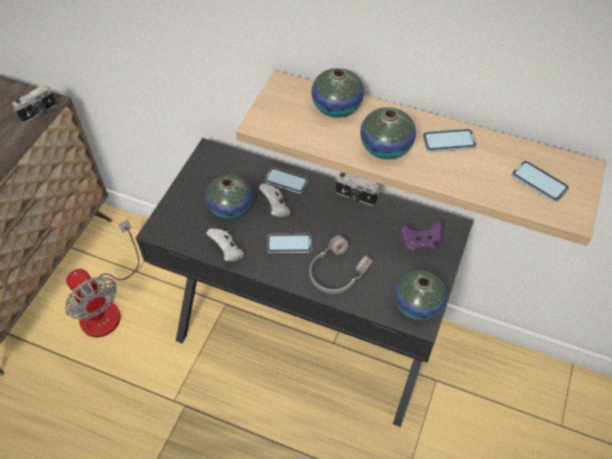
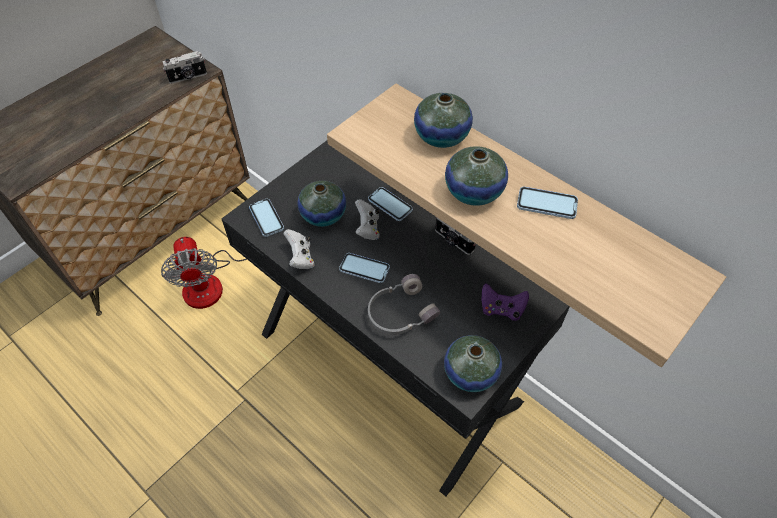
camera: 20 degrees right, 0 degrees up
(539, 182) = (632, 277): phone -> phone (266, 218)

